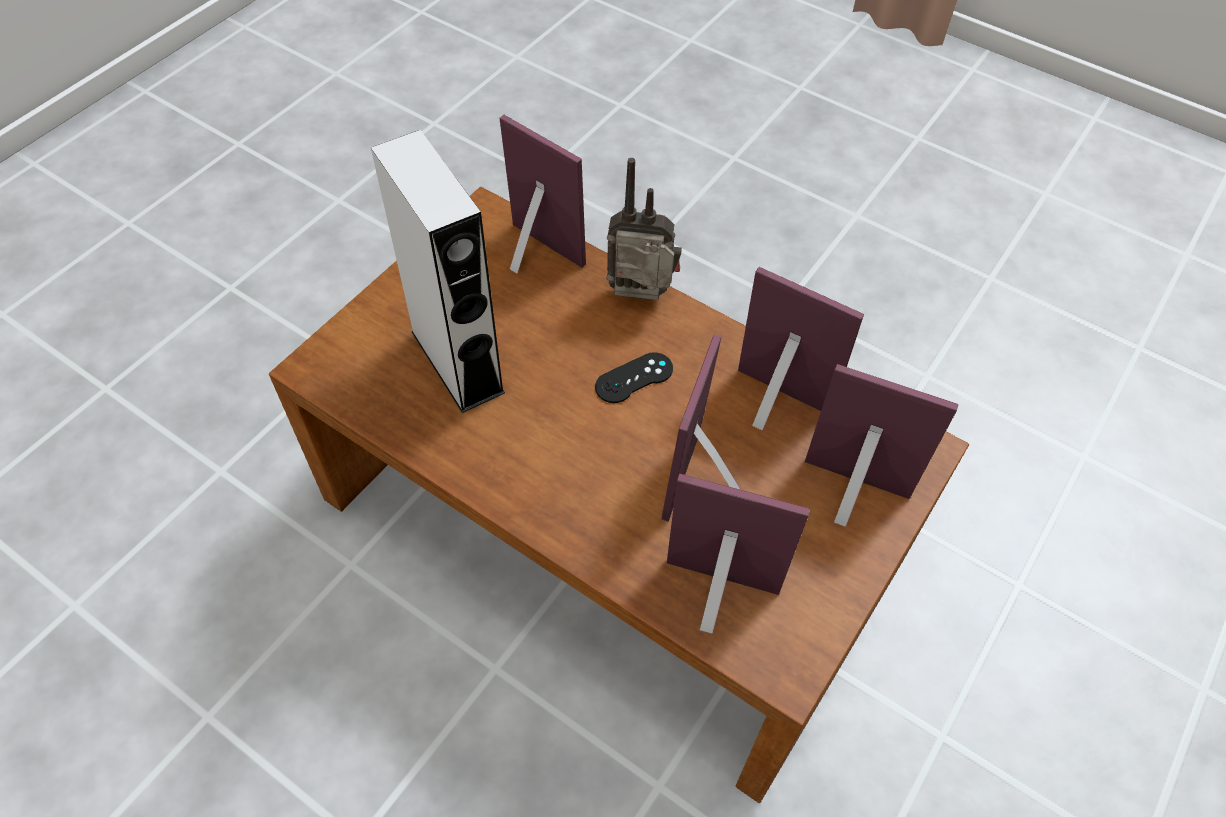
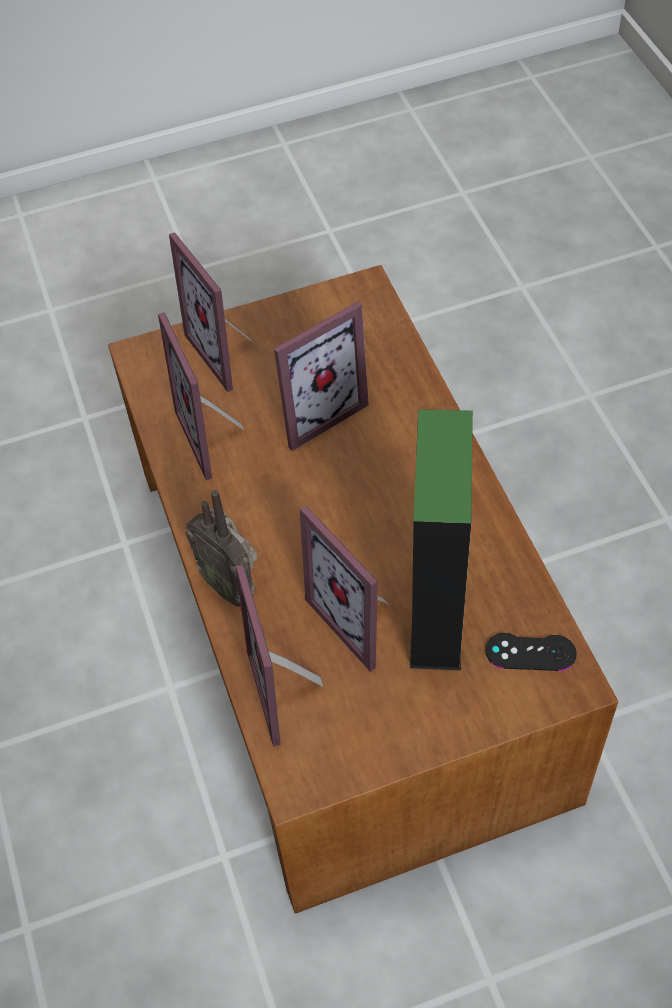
camera: 140 degrees left, 0 degrees up
(457, 362) = (436, 614): grey speaker -> green speaker
(634, 378) = (298, 516): black game controller -> black game controller (530, 652)
(715, 602) = (375, 342): picture frame -> picture frame (361, 618)

